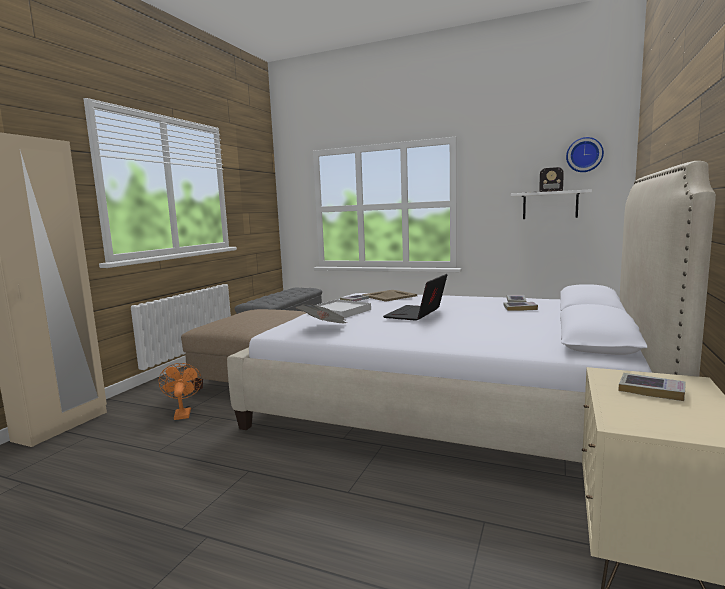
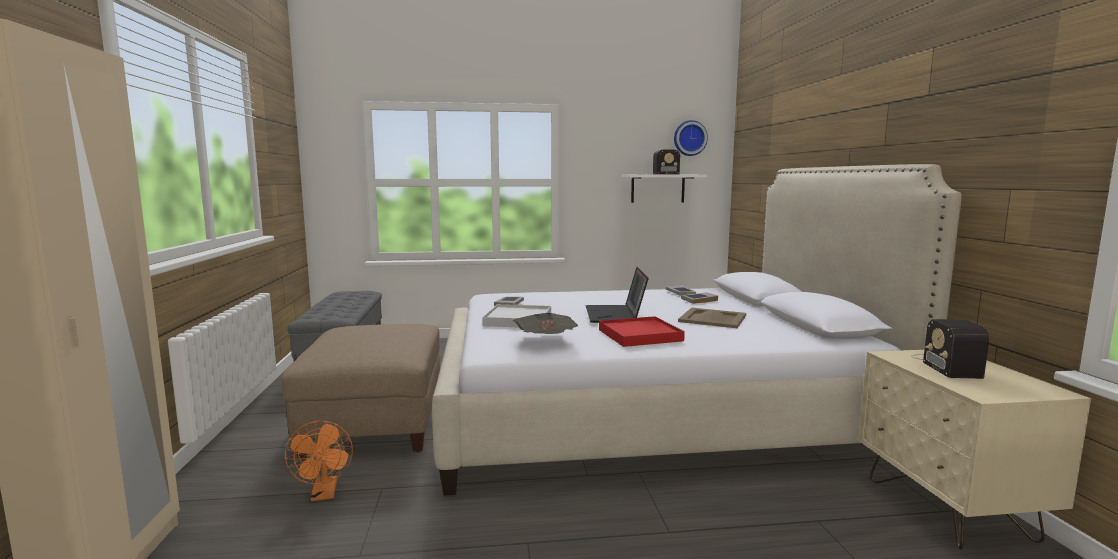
camera: 30 degrees left, 0 degrees up
(182, 413) = (324, 494): orange fan -> orange fan turned 150 degrees counterclockwise
(389, 296) = (539, 295): beige tray -> beige tray (712, 318)
(402, 330) = (640, 335): none -> red tray
(651, 390) = (946, 365): book -> radio

